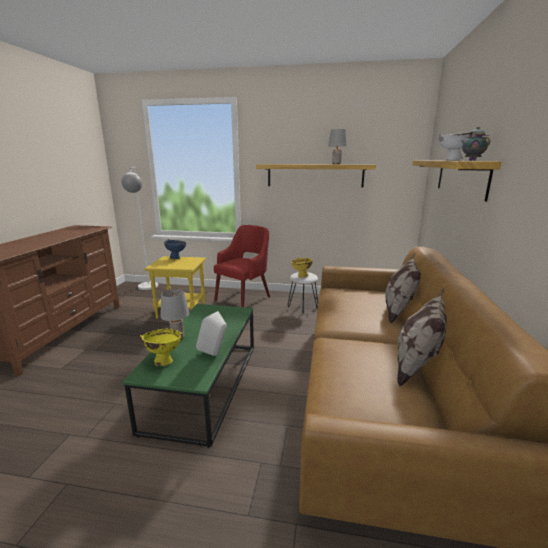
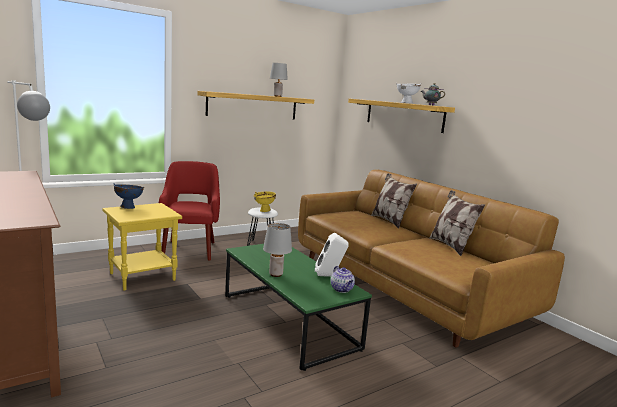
camera: 45 degrees left, 5 degrees down
(164, 361) = (304, 290): yellow bowl -> none
(193, 373) = (342, 289): none -> teapot

